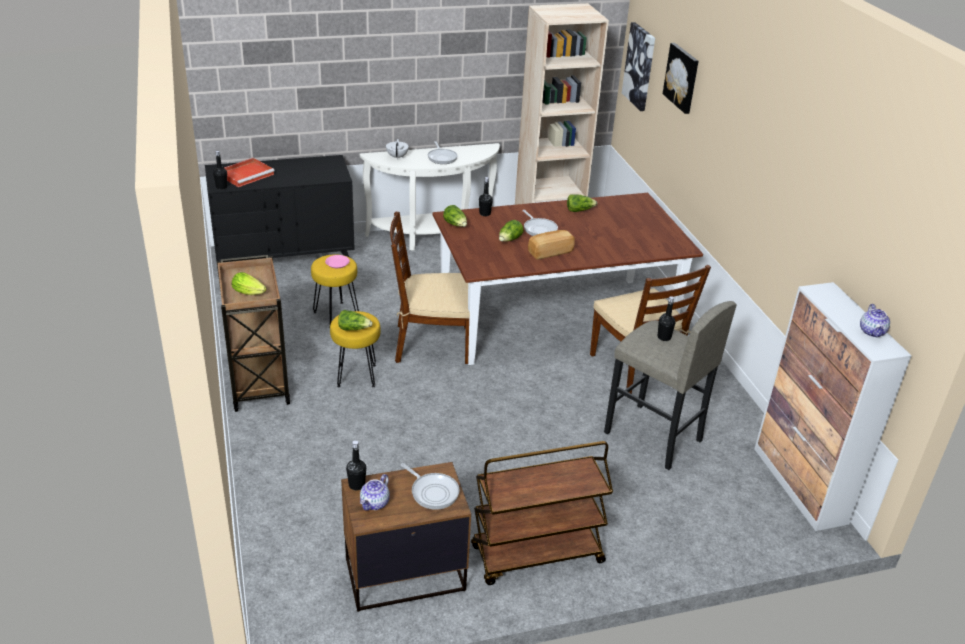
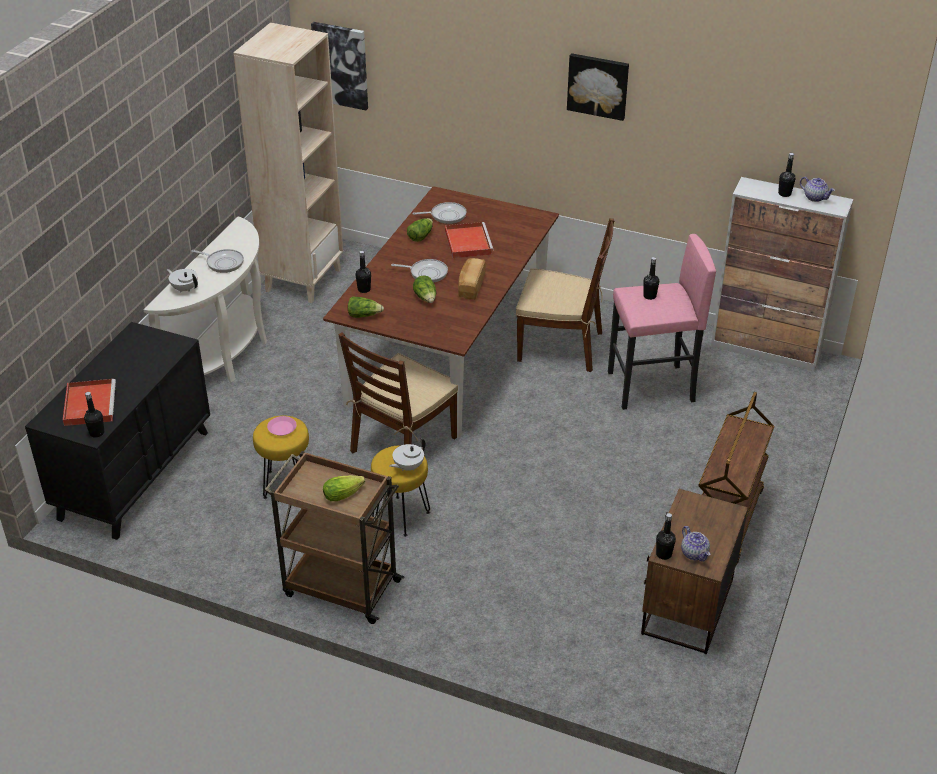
camera: 50 degrees left, 5 degrees up
(354, 328) = (408, 467): lettuce -> white teapot
(433, 492) = (707, 515): frying pan -> frying pan (446, 215)
(602, 230) = (467, 242): none -> red tray
(653, 437) = (651, 387): grey stool -> pink stool
(682, 77) = (434, 60): picture -> picture (598, 85)
(847, 313) = (784, 194): none -> black bottle

